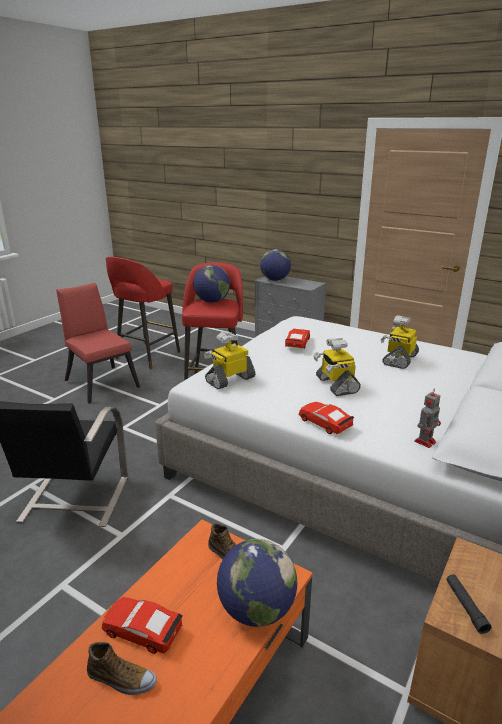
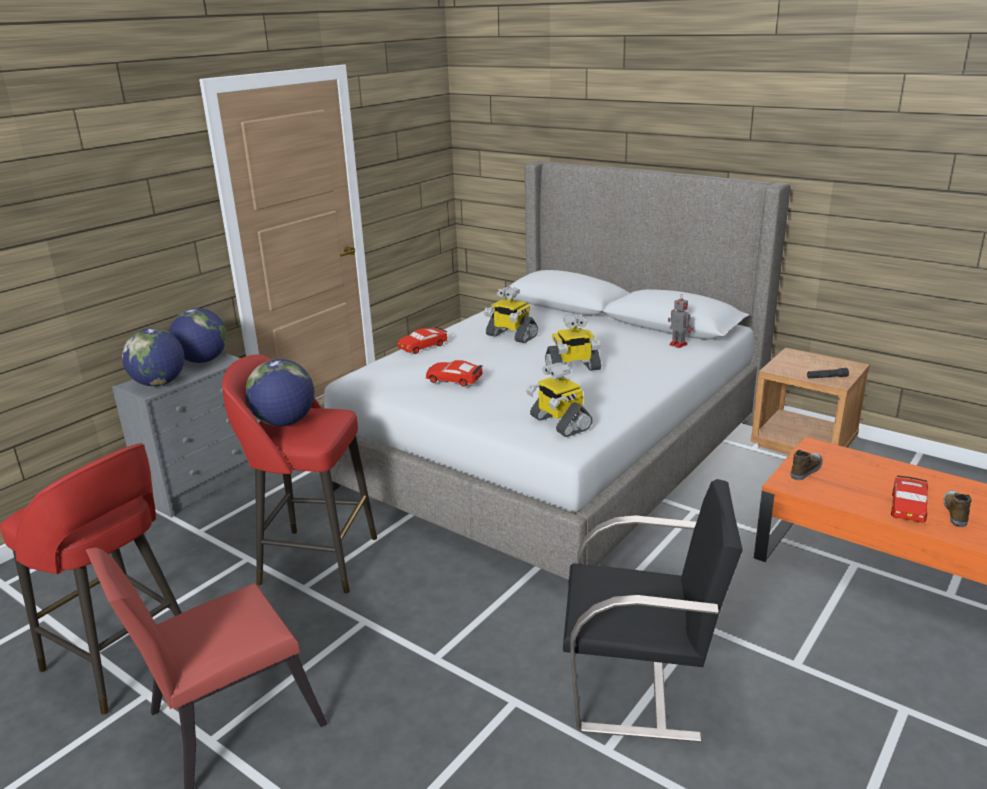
camera: 85 degrees left, 0 degrees up
(256, 609) = (856, 459): globe -> globe (203, 360)
(325, 423) = (655, 378): red toy car -> red toy car (423, 346)

